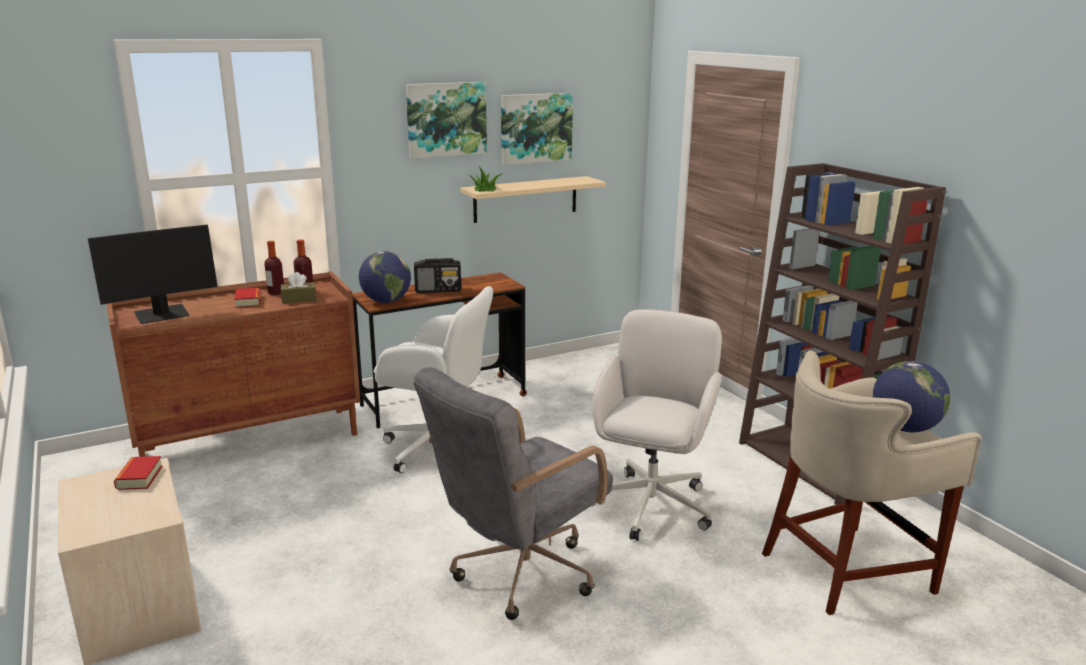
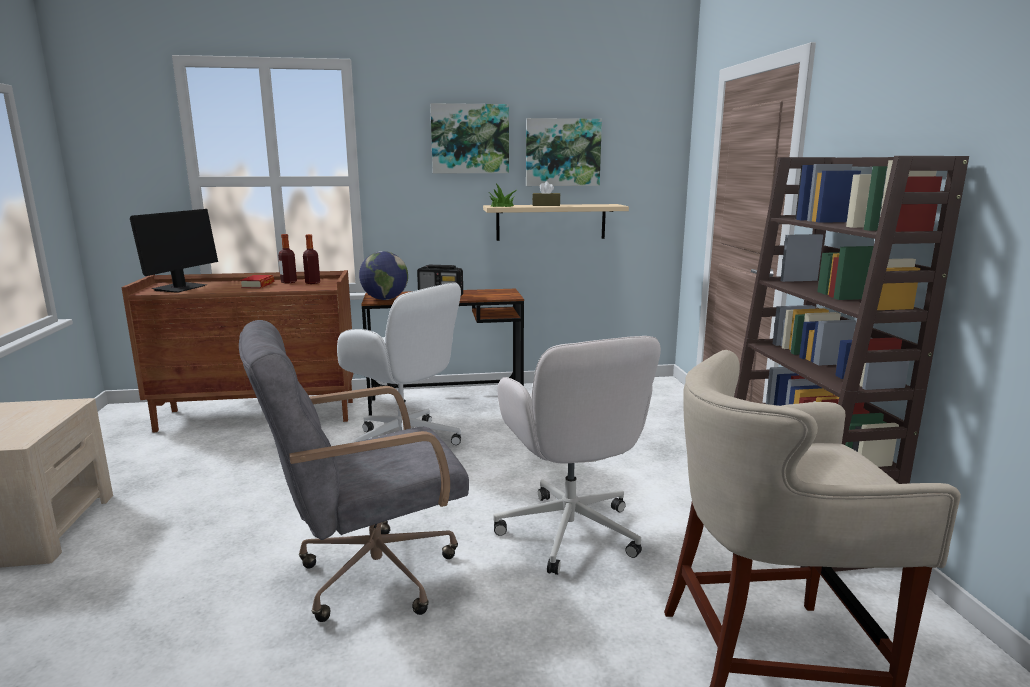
camera: 20 degrees right, 5 degrees down
(139, 477) = (52, 409): book -> none
(162, 315) = (180, 288): monitor -> monitor turned 60 degrees counterclockwise
(299, 299) = (298, 287): brown tissue box -> brown tissue box (546, 205)
(651, 506) = (568, 532): white office chair -> white office chair turned 120 degrees clockwise
(905, 428) = (853, 470): globe -> none

